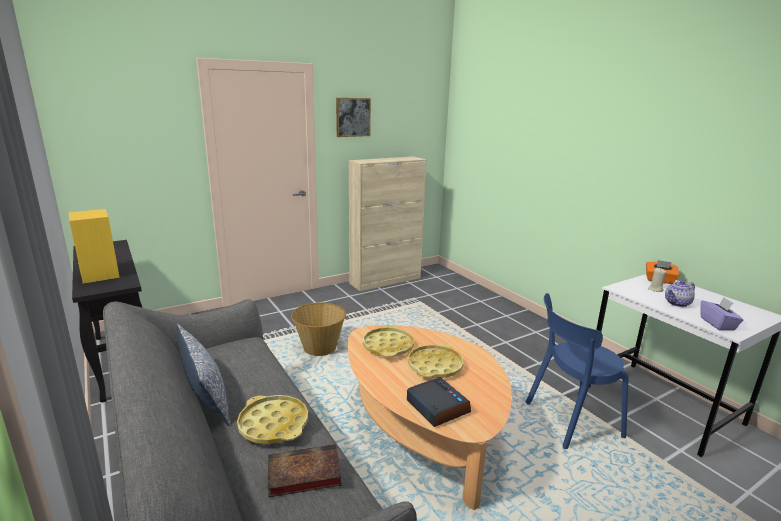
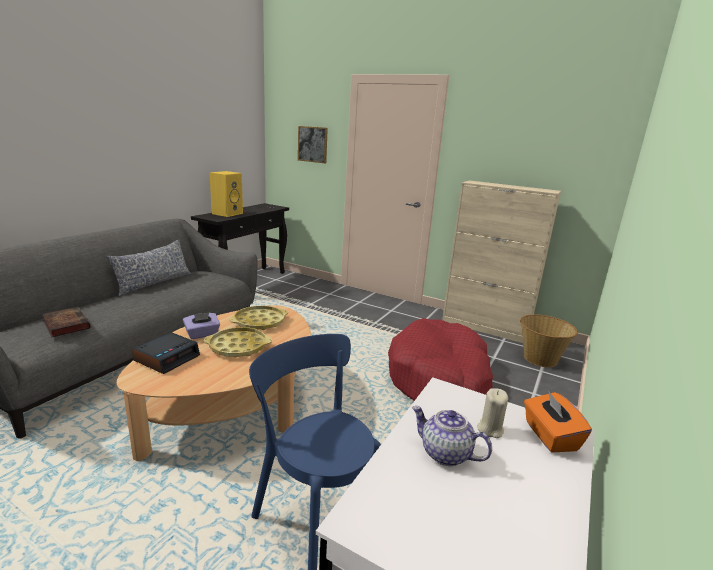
camera: 60 degrees right, 0 degrees up
(273, 424) = (120, 305): yellow tray -> none
(319, 348) = (321, 331): basket -> basket (540, 358)
(353, 117) = (486, 134): picture -> picture (312, 144)
(441, 323) = (439, 377): none -> red dog bed
(717, 324) = (385, 503): purple tissue box -> purple tissue box (202, 334)

